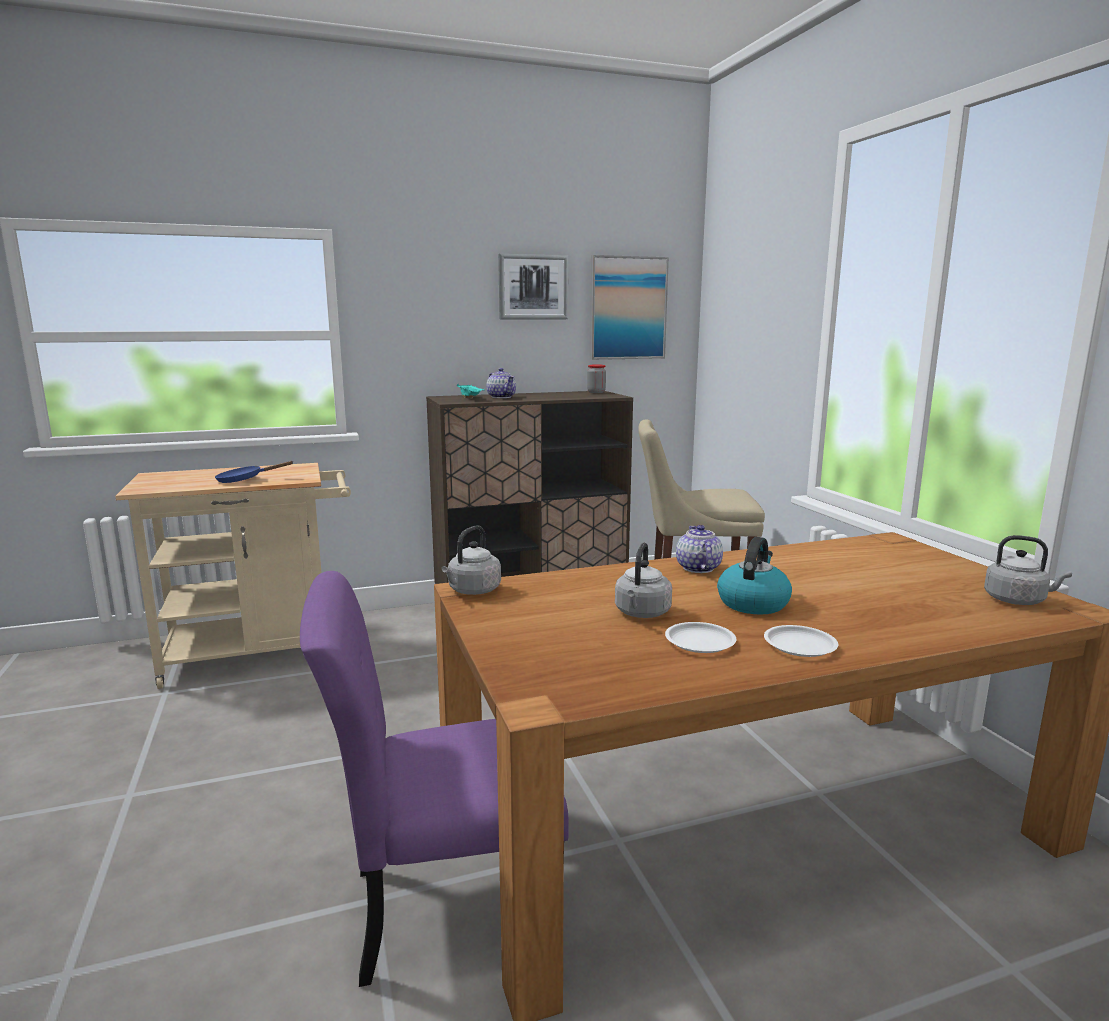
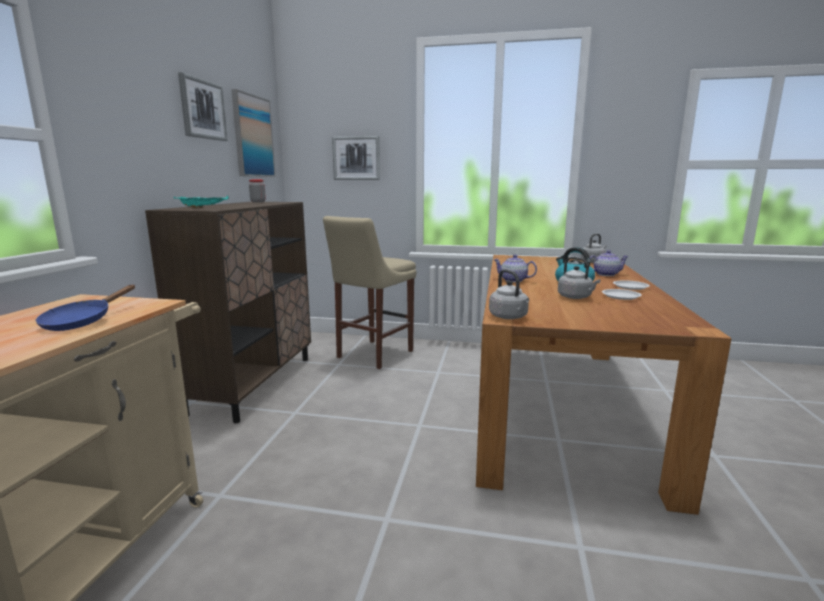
camera: 60 degrees left, 0 degrees up
(443, 906) = (596, 516): purple chair -> none
(501, 397) = (220, 206): teapot -> teapot (605, 274)
(760, 334) = (356, 158): none -> picture

